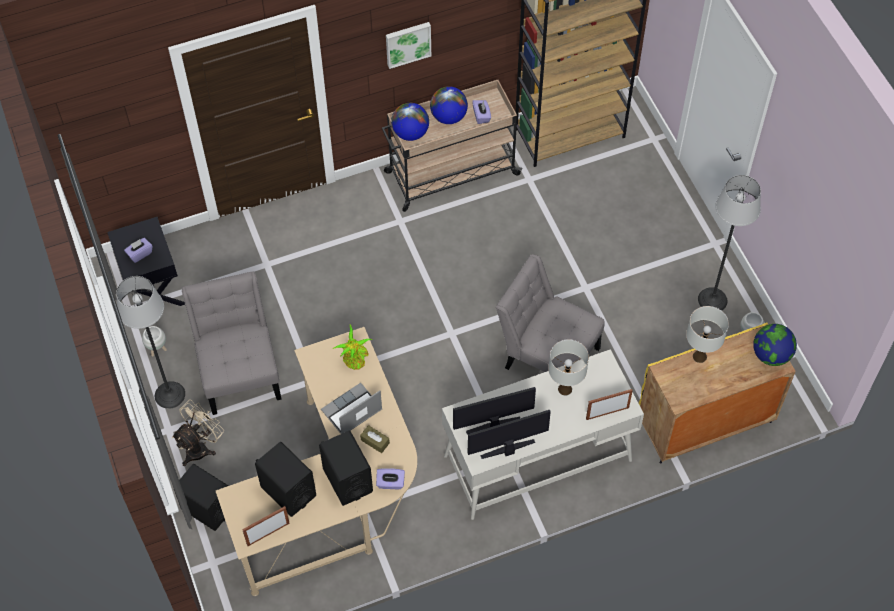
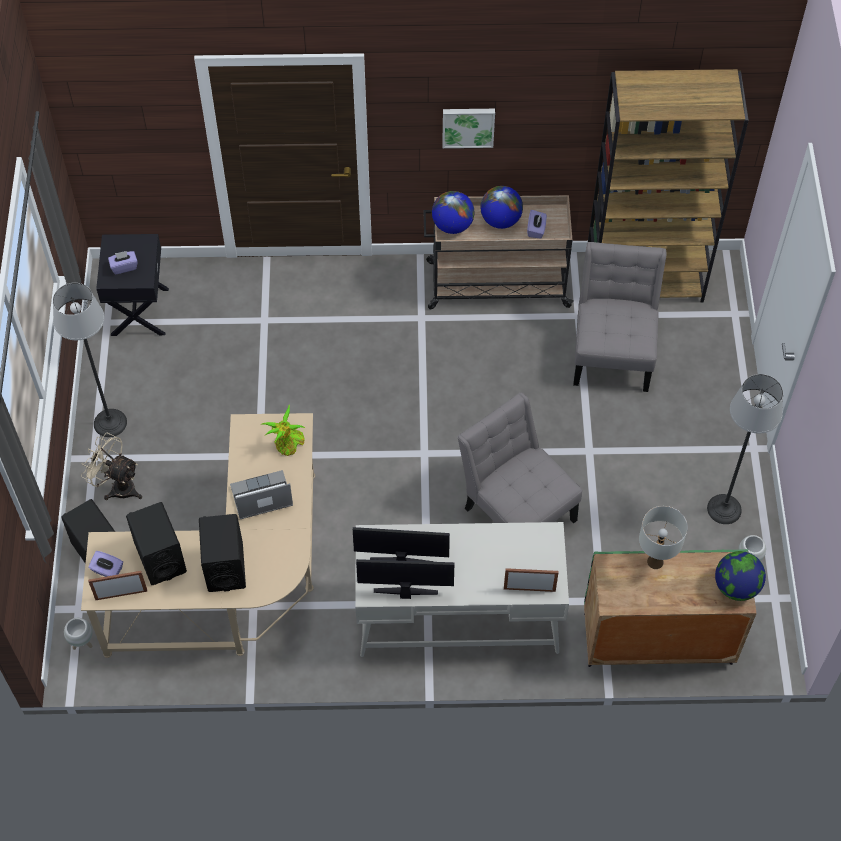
camera: 20 degrees right, 0 degrees up
(157, 349) = (118, 372): white planter -> white planter (83, 643)
(201, 447) = (118, 486): beige fan -> beige fan turned 120 degrees counterclockwise
(240, 371) = (190, 421): grey chair -> grey chair (613, 351)
(375, 441) = (271, 536): brown tissue box -> none
(390, 483) = (268, 585): purple tissue box -> purple tissue box (107, 570)
(565, 389) = (495, 548): white table lamp -> none
(704, 422) = (656, 639): yellow cabinet -> green cabinet

